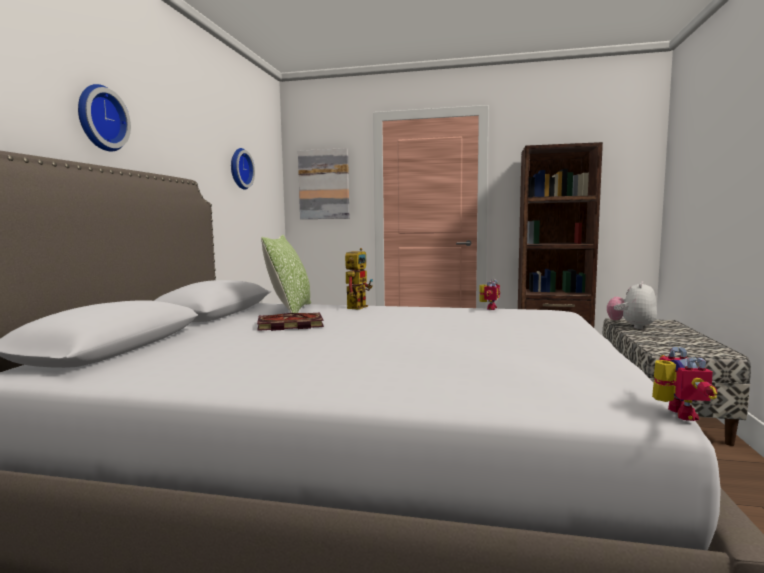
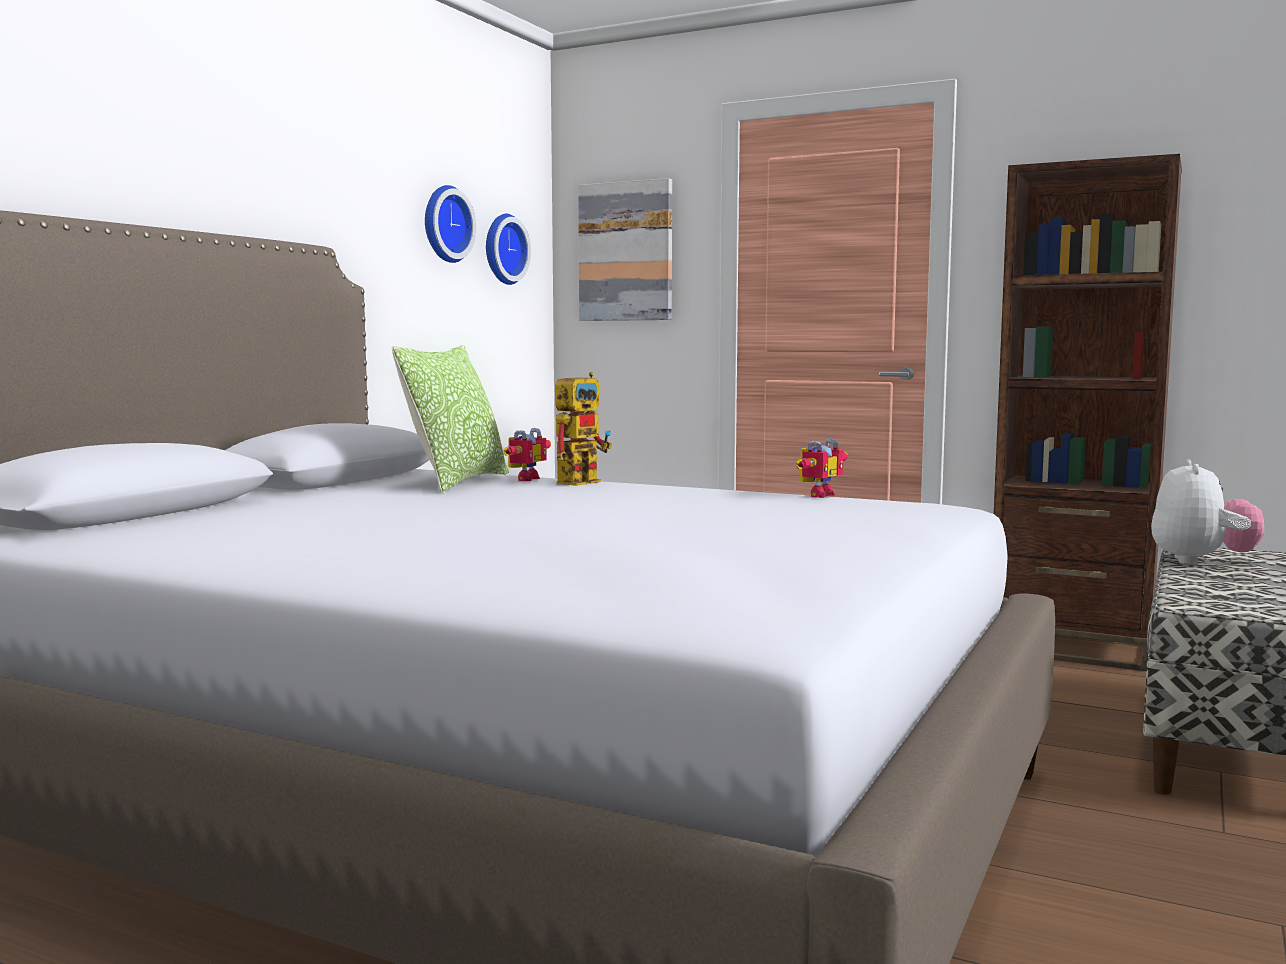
camera: 15 degrees right, 0 degrees up
(99, 118) = (161, 149): wall clock -> wall clock (502, 249)
(288, 325) = (418, 500): book -> none
(631, 326) = (1201, 561): plush toy -> plush toy turned 150 degrees clockwise
(674, 413) = (800, 637): toy robot -> toy robot (523, 479)

